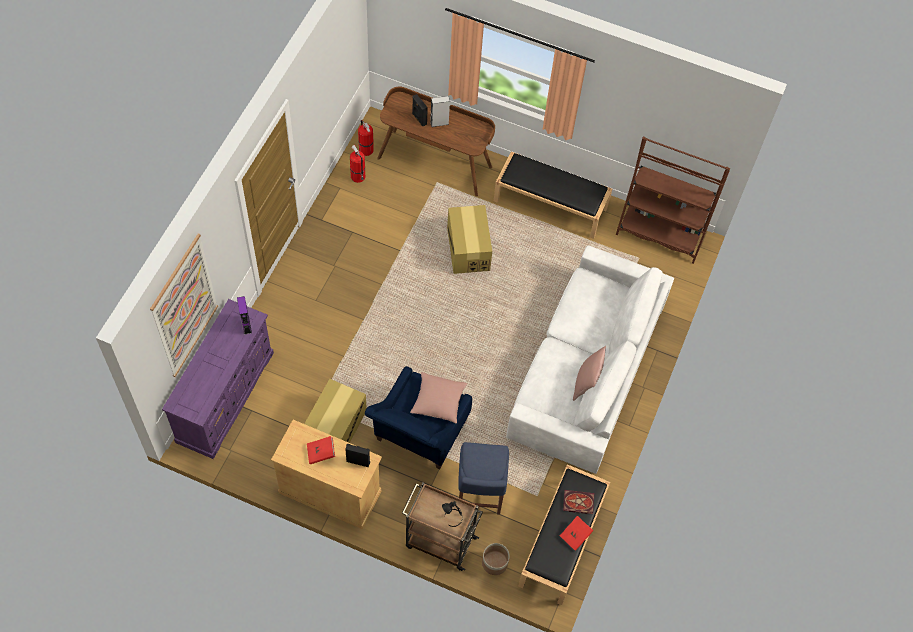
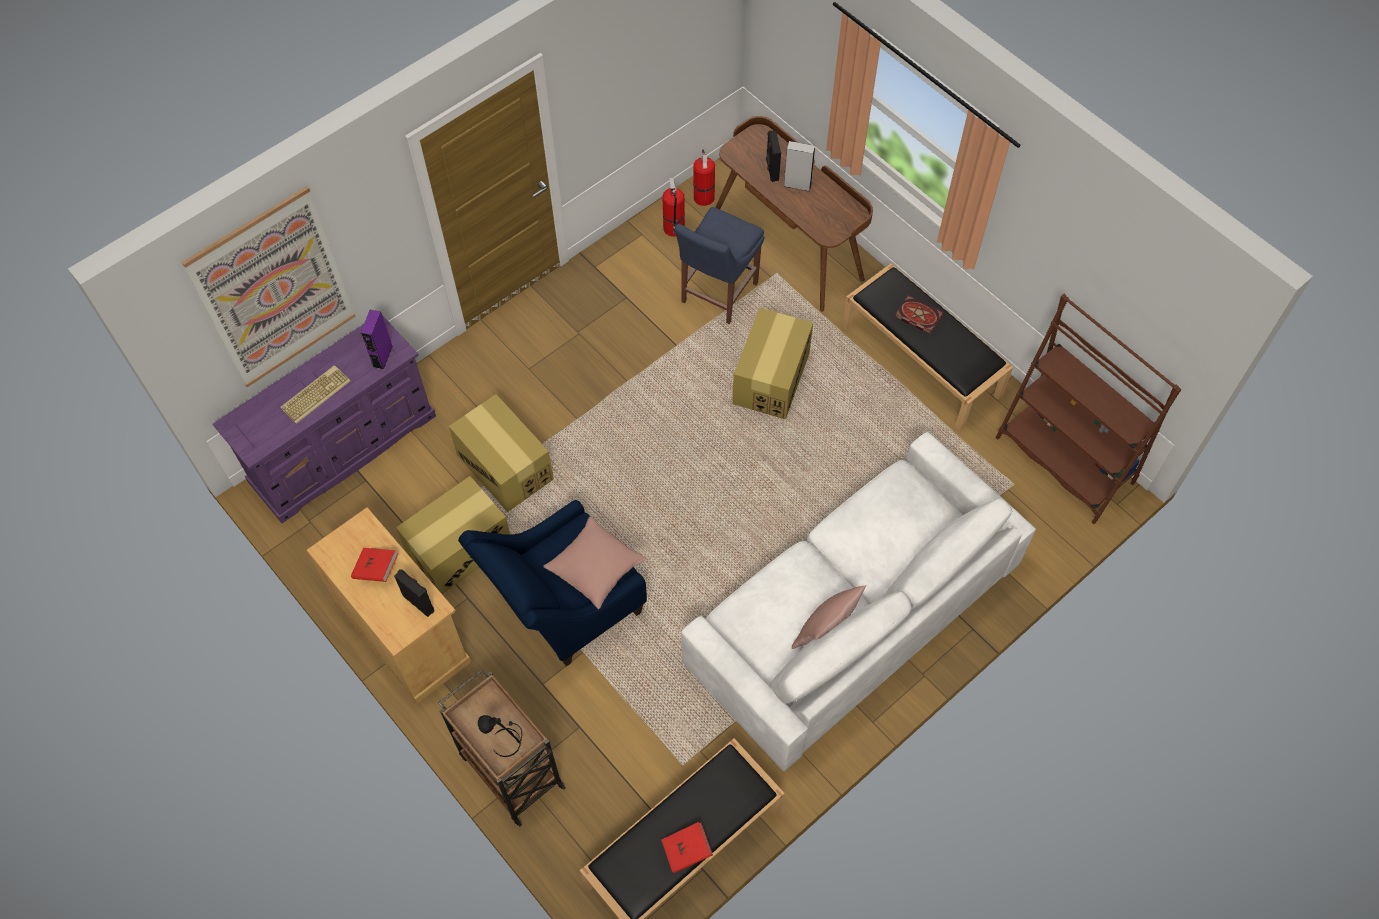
camera: 30 degrees right, 0 degrees up
(217, 364) = (315, 393): none -> keyboard
(335, 367) = (505, 467): none -> cardboard box
(479, 494) = (602, 727): blue chair -> blue chair (717, 295)
(494, 562) = (569, 835): planter -> none
(577, 503) = (716, 802): book -> book (917, 315)

